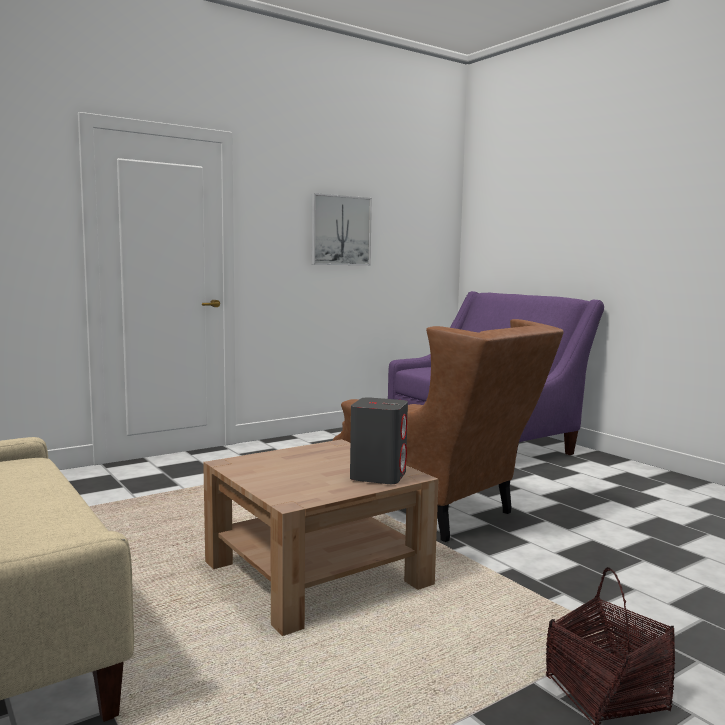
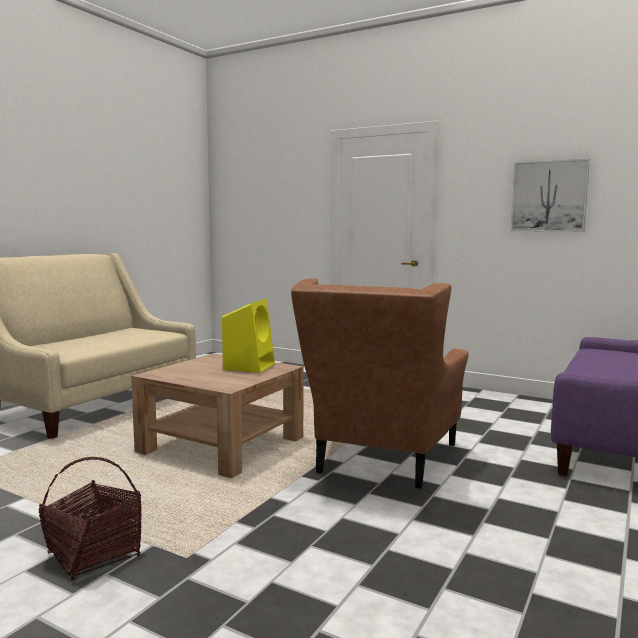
camera: 65 degrees right, 0 degrees up
(313, 456) = (249, 366): none -> yellow speaker
(378, 476) = (220, 381): grey speaker -> none

